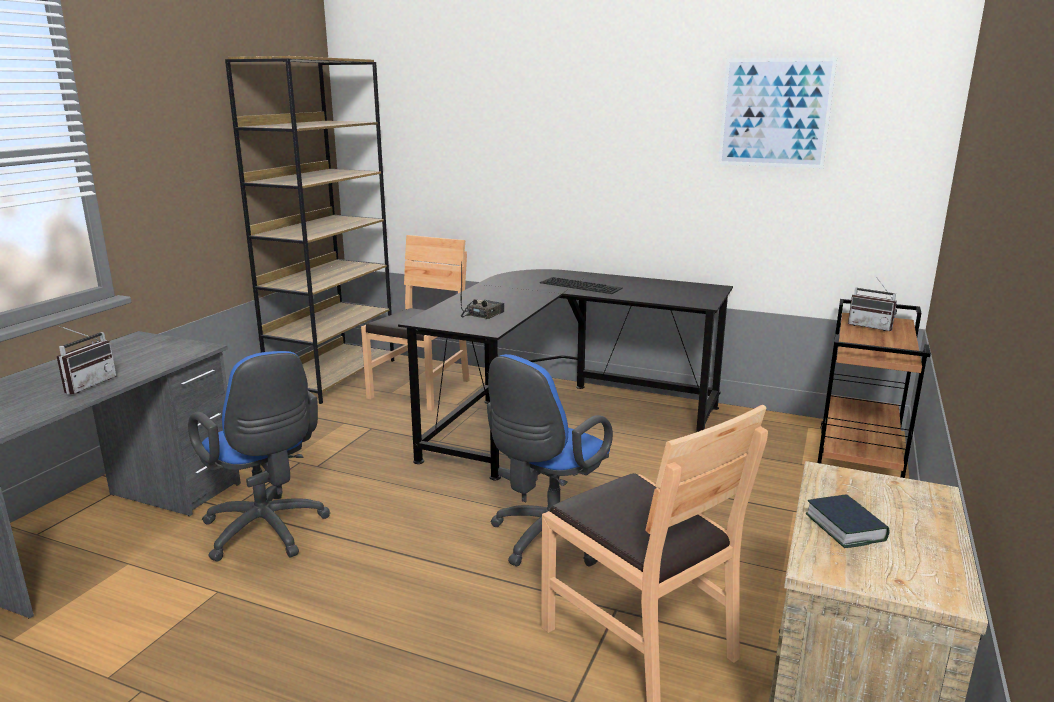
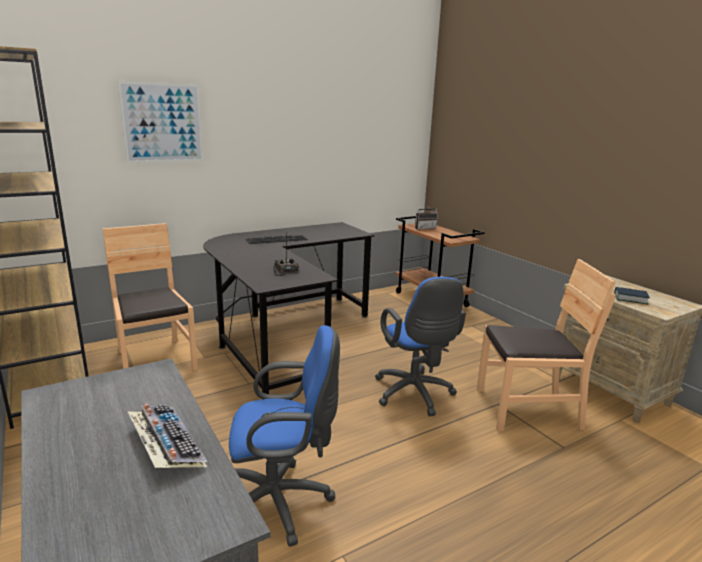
camera: 55 degrees left, 0 degrees up
(87, 384) = (165, 445): radio -> keyboard
(775, 113) = (355, 114): picture -> picture (162, 123)

